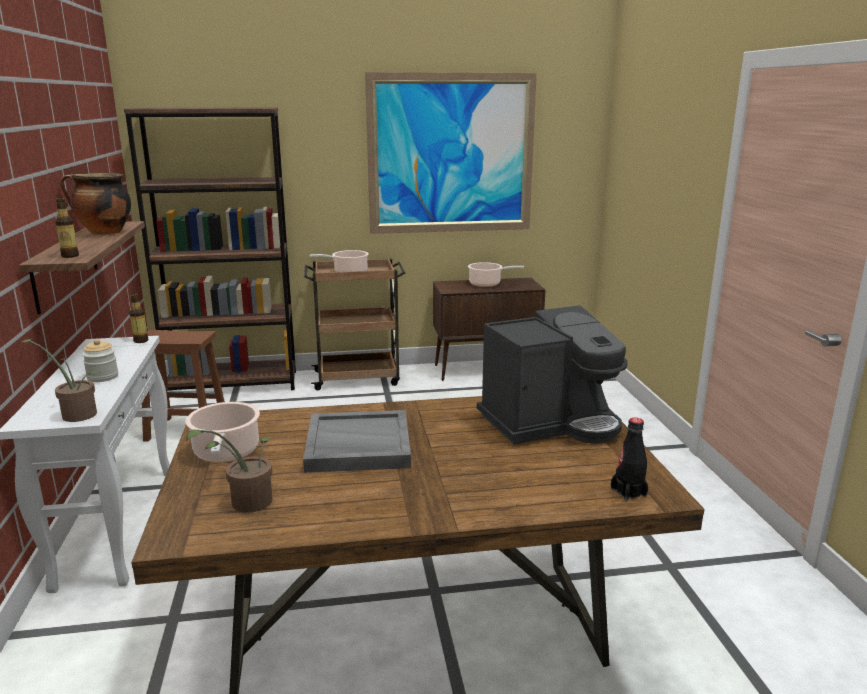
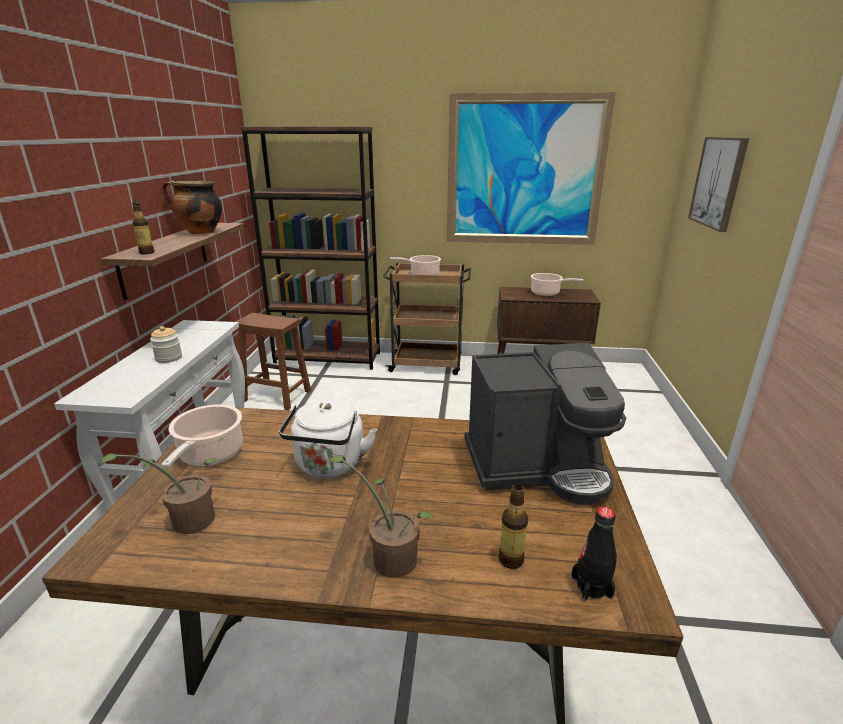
camera: 15 degrees right, 5 degrees up
(75, 414) = (121, 393): potted plant -> potted plant (389, 557)
(141, 341) = (221, 326): bottle -> bottle (510, 560)
(357, 446) = (329, 465): grey tray -> white kettle
(646, 161) = (718, 182): none -> picture

